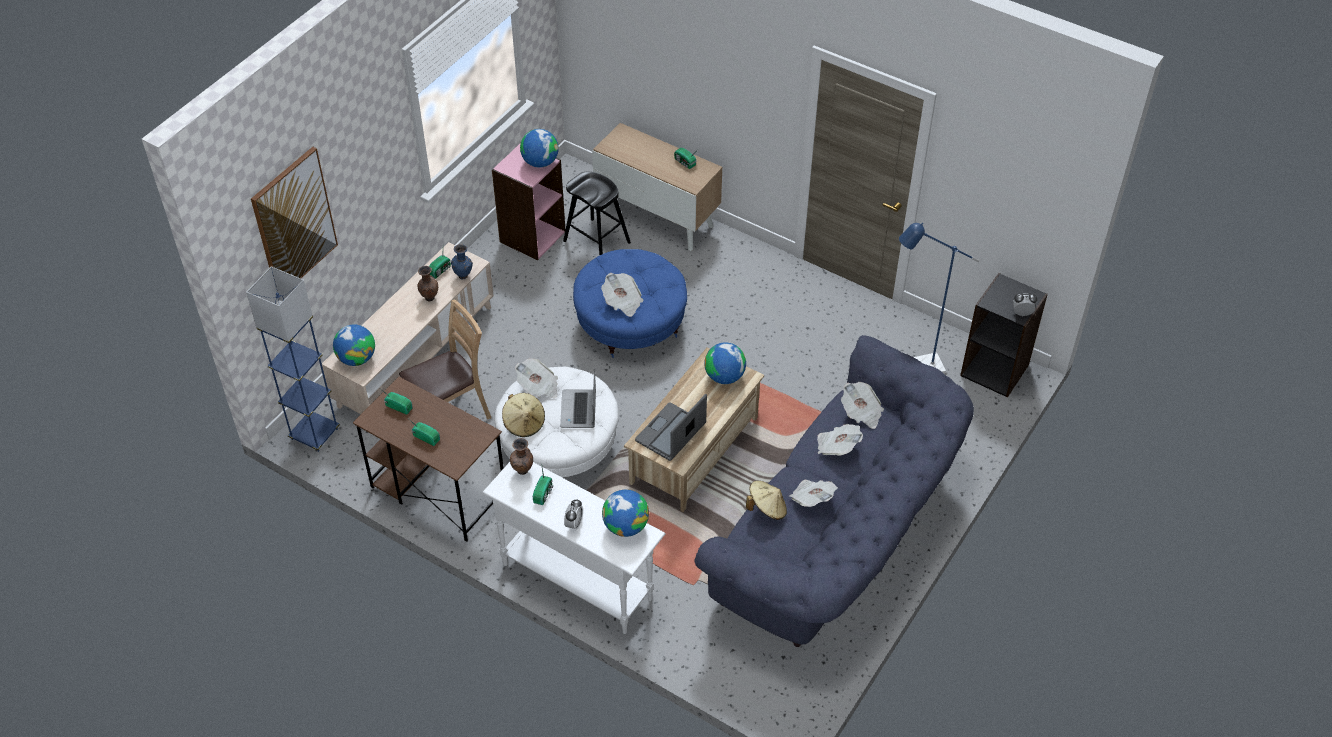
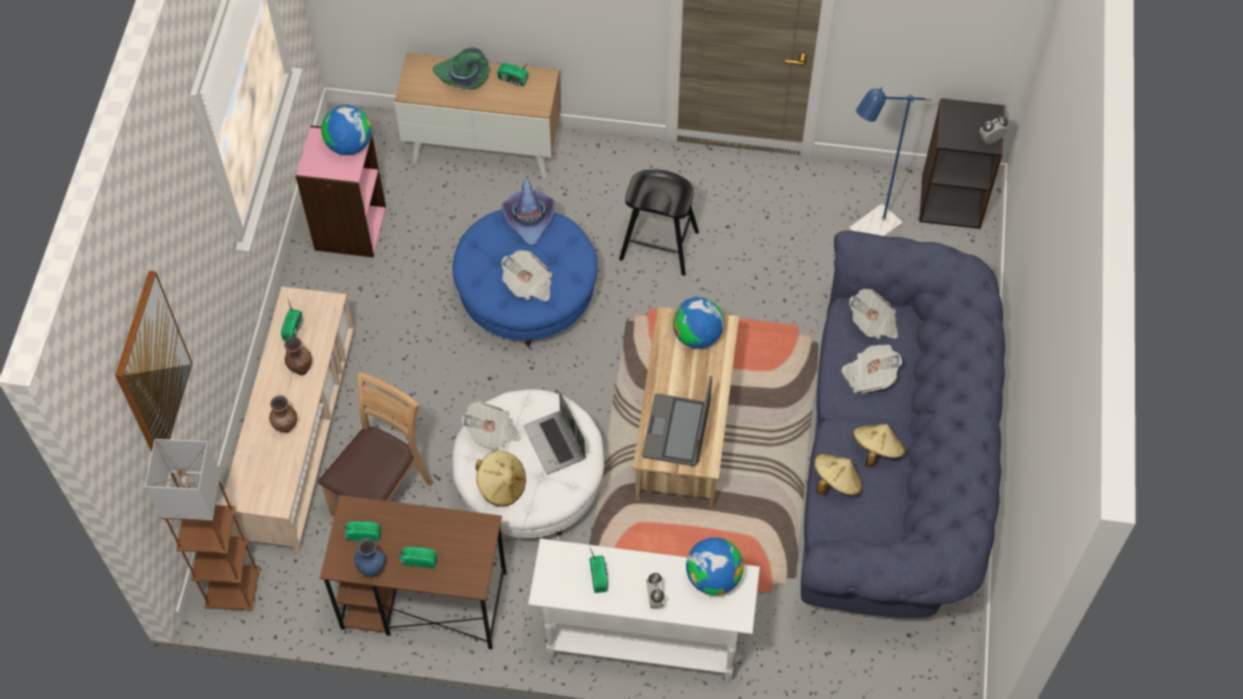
camera: 25 degrees left, 10 degrees up
(314, 434) = (234, 590): blue floor lamp -> brown floor lamp
(357, 358) = (259, 485): globe -> none
(464, 276) = (326, 325): blue vase -> blue vase (373, 569)
(523, 471) = (560, 558): brown vase -> brown vase (287, 428)
(596, 242) = (430, 206): black stool -> black stool (658, 245)
(649, 260) = (529, 218): none -> purple hat
(650, 149) = (463, 76): none -> green hat
(812, 499) = (876, 450): newspaper -> beige hat

